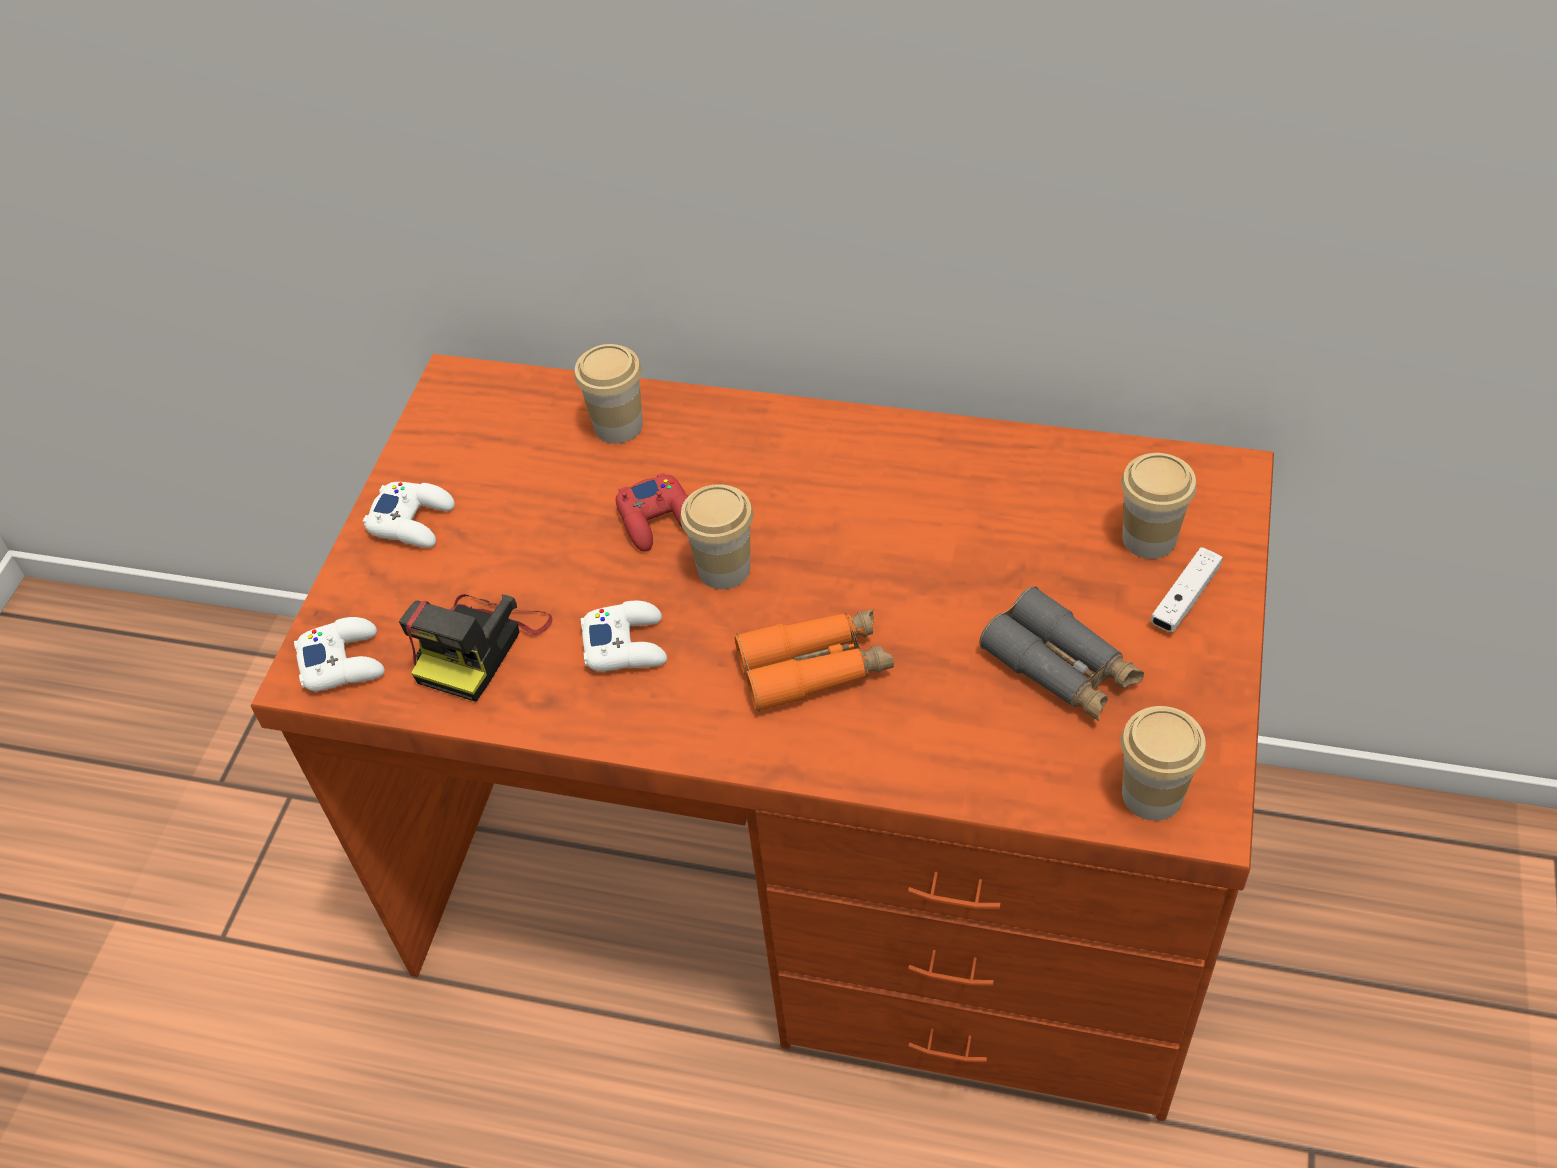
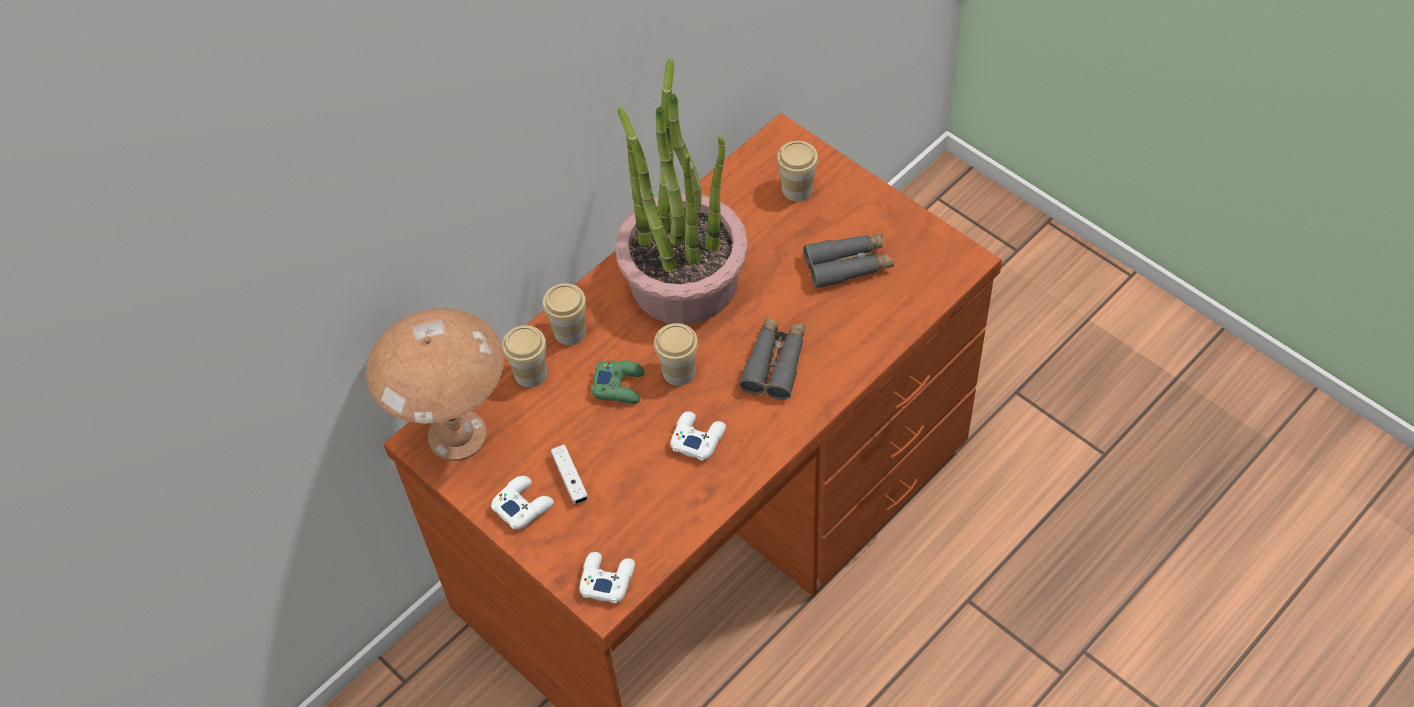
camera: 60 degrees left, 5 degrees up
(480, 646) = (646, 507): camera -> none
(483, 408) = (457, 434): none -> brown table lamp
(658, 519) = (619, 385): red game controller -> green game controller
(815, 668) = (775, 363): orange binoculars -> grey binoculars
(883, 496) = (684, 279): none -> potted plant
(1152, 794) = (942, 271): cup -> cup (570, 332)
(1185, 598) = (843, 197): white game controller -> white game controller (570, 479)

